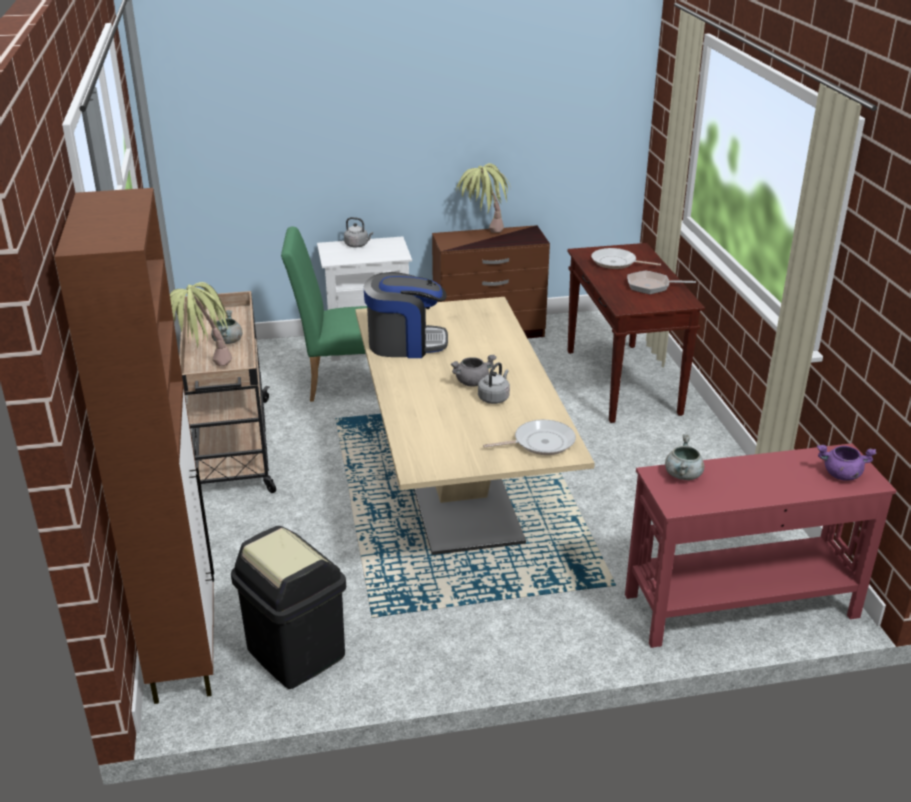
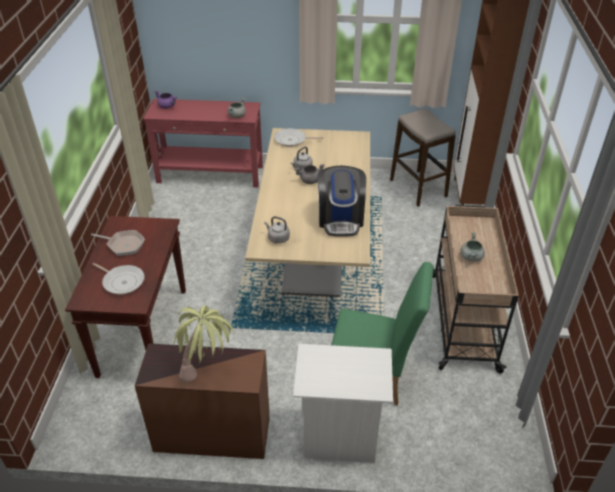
camera: 165 degrees left, 10 degrees up
(203, 371) = (483, 230): potted plant -> none
(295, 653) = (418, 188): black trash can -> stool
(357, 245) = (348, 384): grey kettle -> grey kettle (277, 238)
(405, 343) = (340, 219): coffee machine -> coffee machine turned 105 degrees counterclockwise

